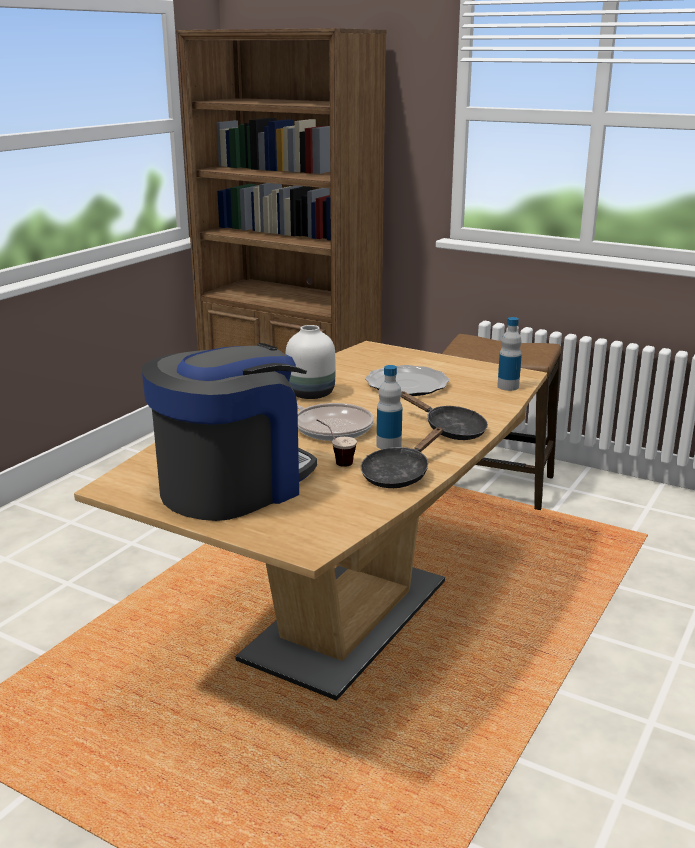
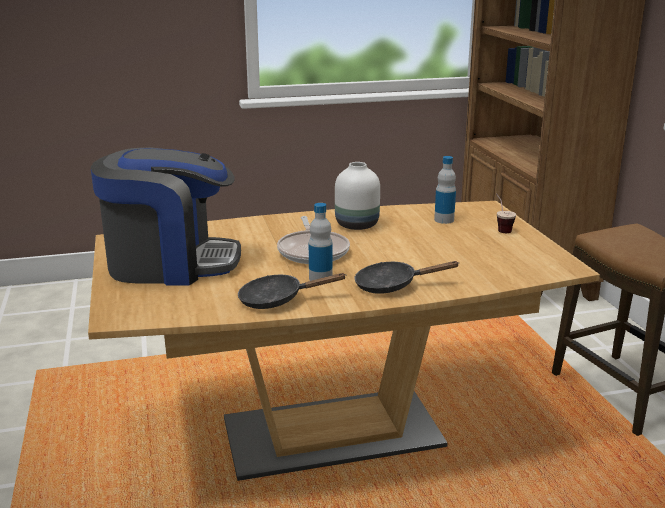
camera: 45 degrees right, 0 degrees up
(335, 461) = (260, 274): cup -> cup (501, 228)
(407, 384) = (444, 242): plate -> none
(450, 429) = (392, 285): black frying pan -> black frying pan turned 90 degrees clockwise
(508, 386) = (527, 272): bottle -> bottle (444, 220)

